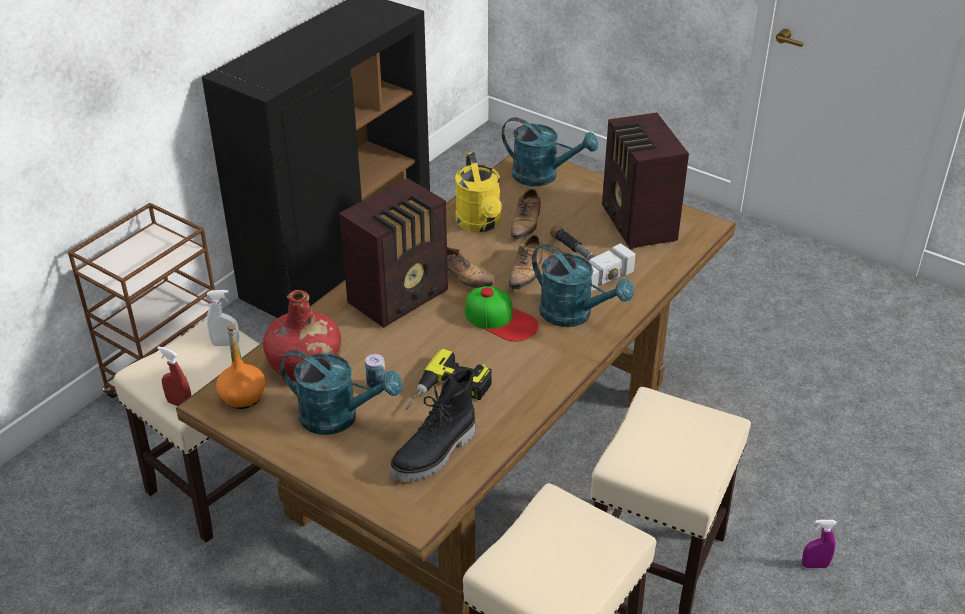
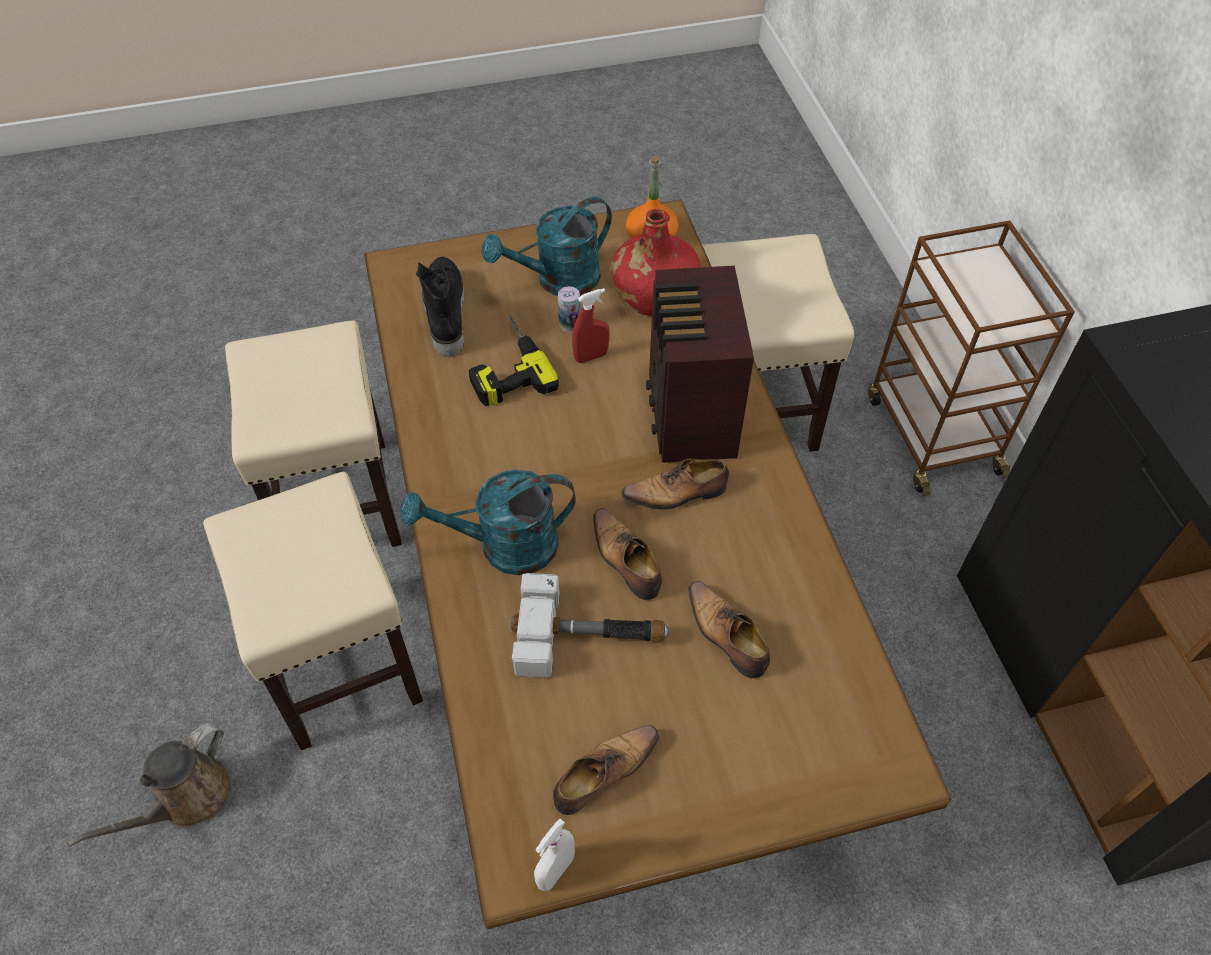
camera: 130 degrees right, 15 degrees up
(179, 404) = (729, 251): red spray bottle -> red spray bottle (591, 356)
(225, 344) = (792, 315): white spray bottle -> white spray bottle (555, 871)
(480, 224) = (768, 584): yellow watering can -> none
(500, 319) = (566, 476): cap -> none
(543, 176) = (829, 750): turquoise watering can -> none
(637, 224) = (603, 773): radio -> shoe
(815, 565) = (187, 799): purple spray bottle -> brown watering can

